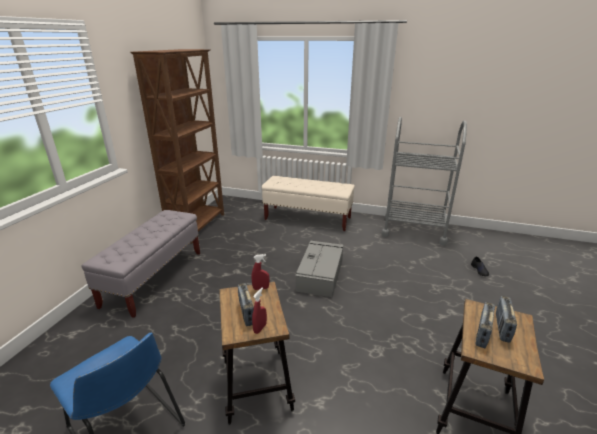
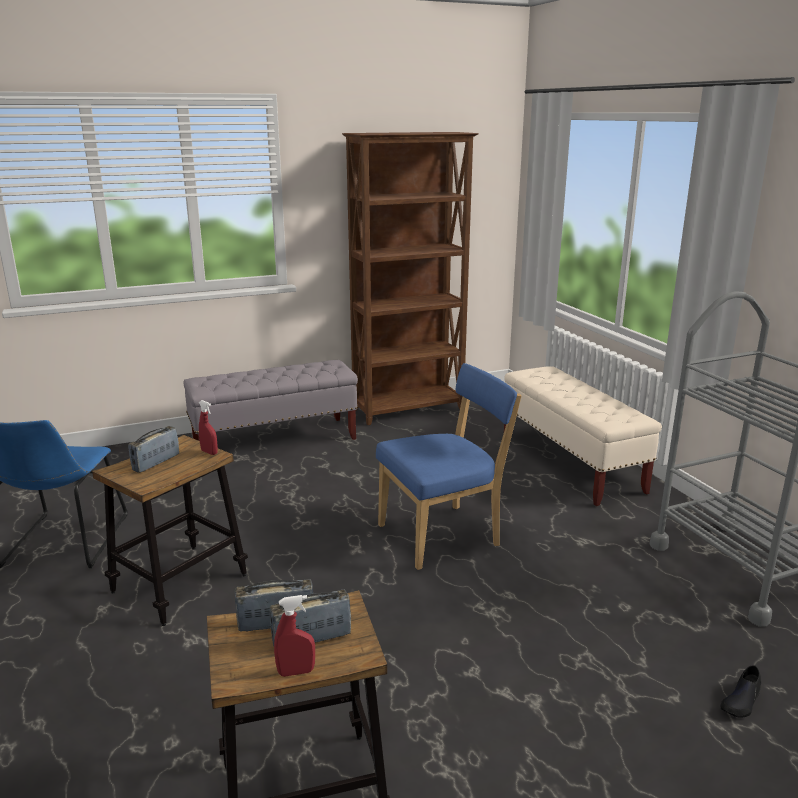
camera: 50 degrees right, 5 degrees down
(260, 328) = (135, 477): red spray bottle -> red spray bottle (296, 672)
(320, 274) = (444, 535): grey storage box -> blue chair

